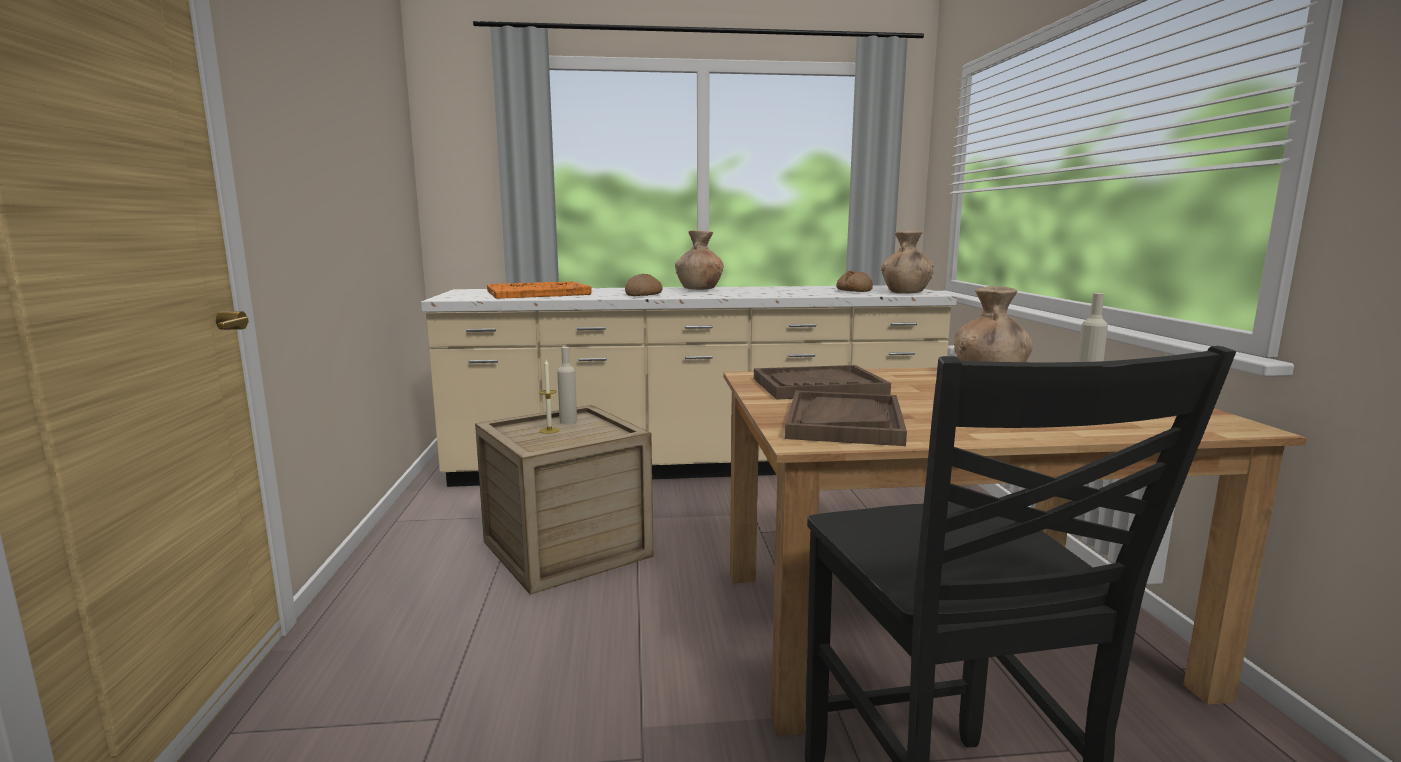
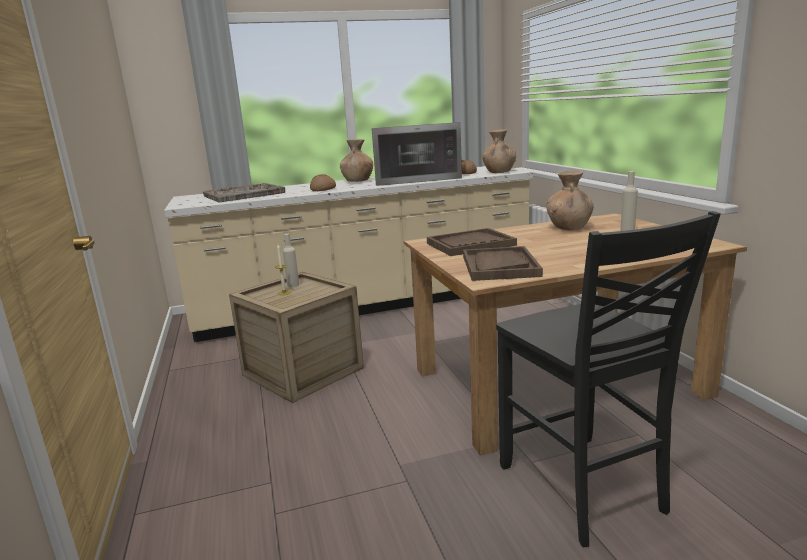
camera: 10 degrees left, 5 degrees up
(539, 293) = (245, 194): orange tray -> grey tray
(778, 292) = (415, 179): none -> microwave

